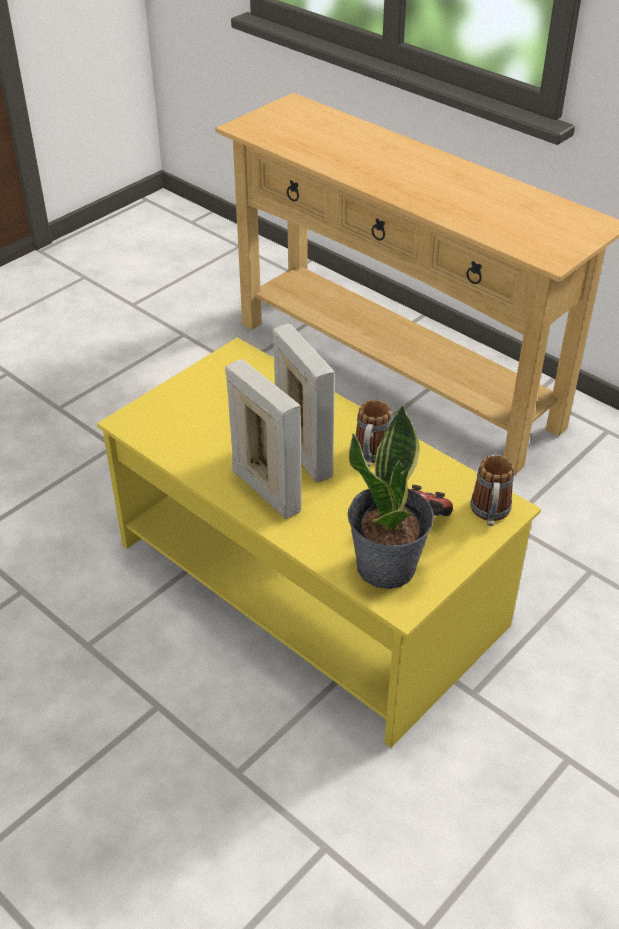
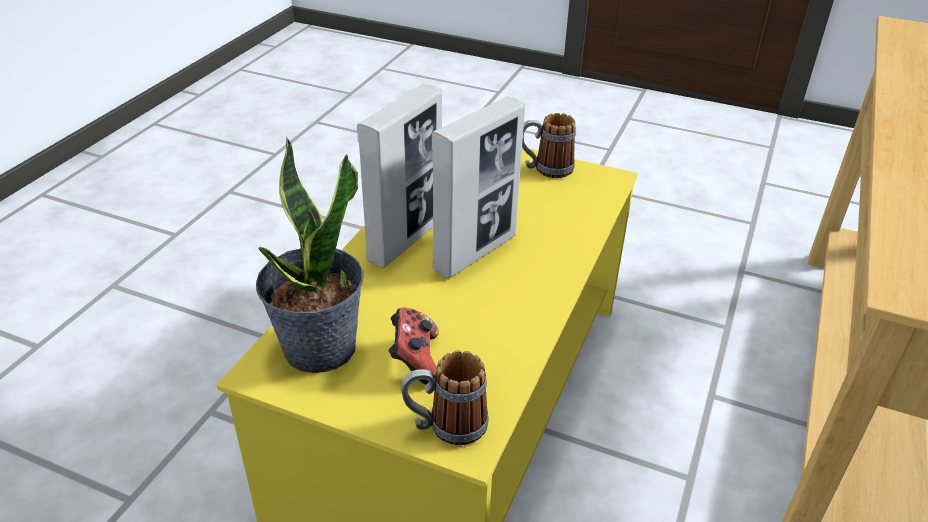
camera: 70 degrees right, 5 degrees down
(370, 457) = (499, 301): mug -> mug (545, 169)

